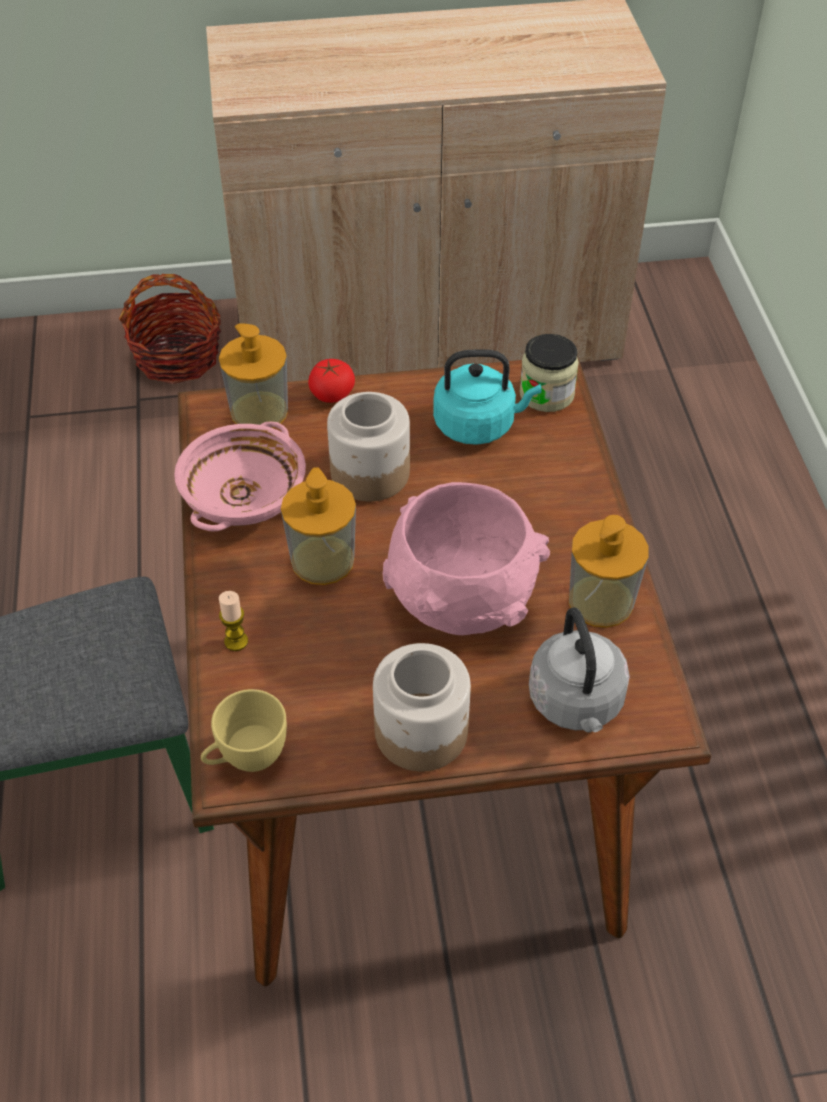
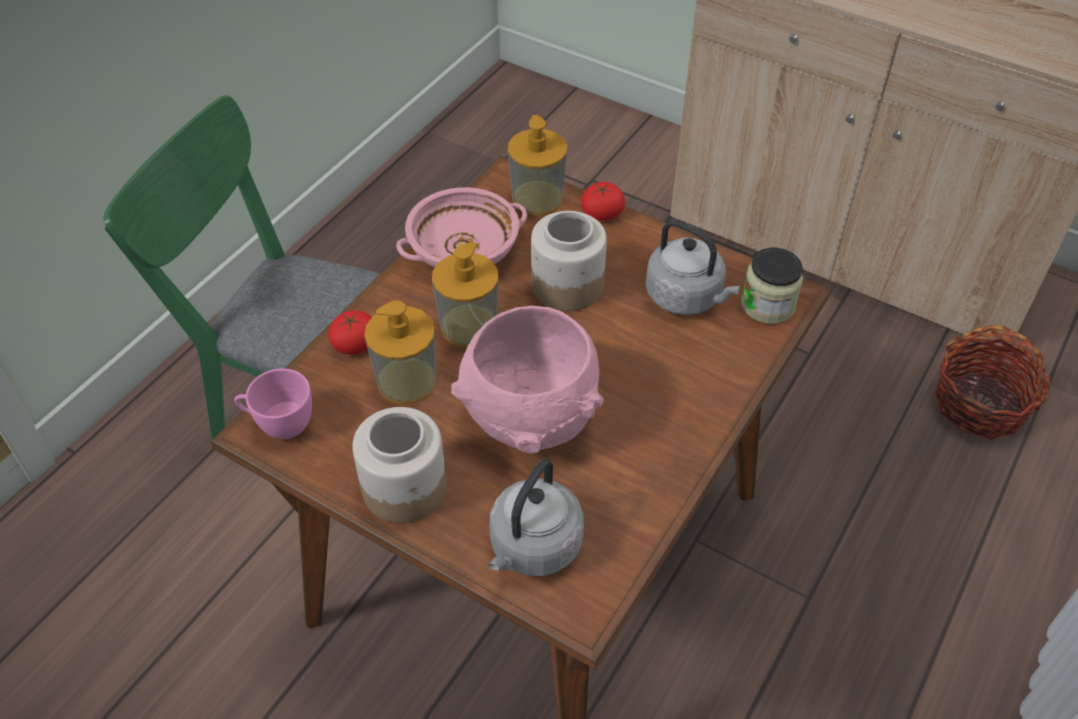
camera: 40 degrees right, 0 degrees up
(177, 357) = (646, 164): basket -> basket (980, 405)
(236, 641) = (355, 344): candle -> tomato
(246, 758) = (279, 424): yellow cup -> pink cup
(478, 425) = (687, 297): turquoise kettle -> grey kettle
(600, 601) = (636, 486): soap dispenser -> soap dispenser (406, 381)

